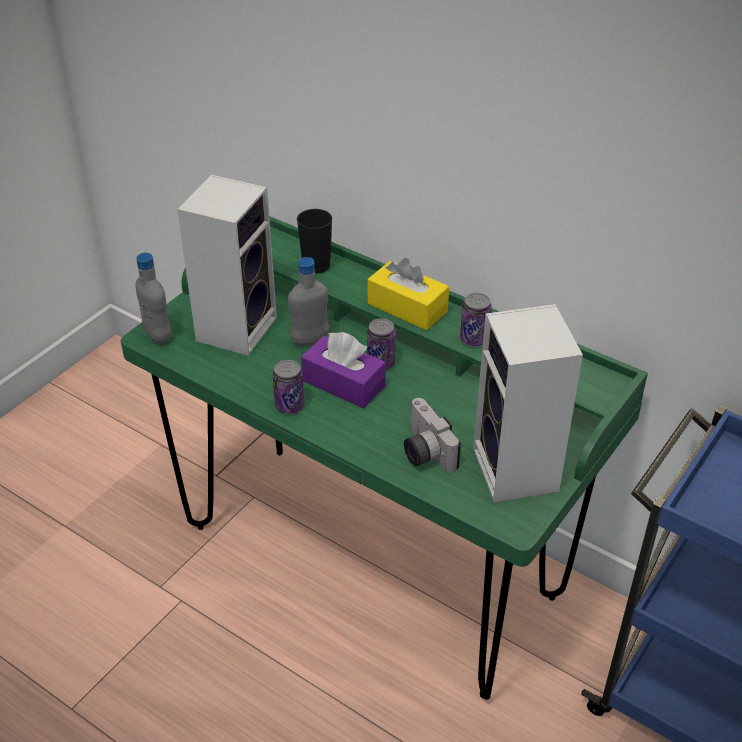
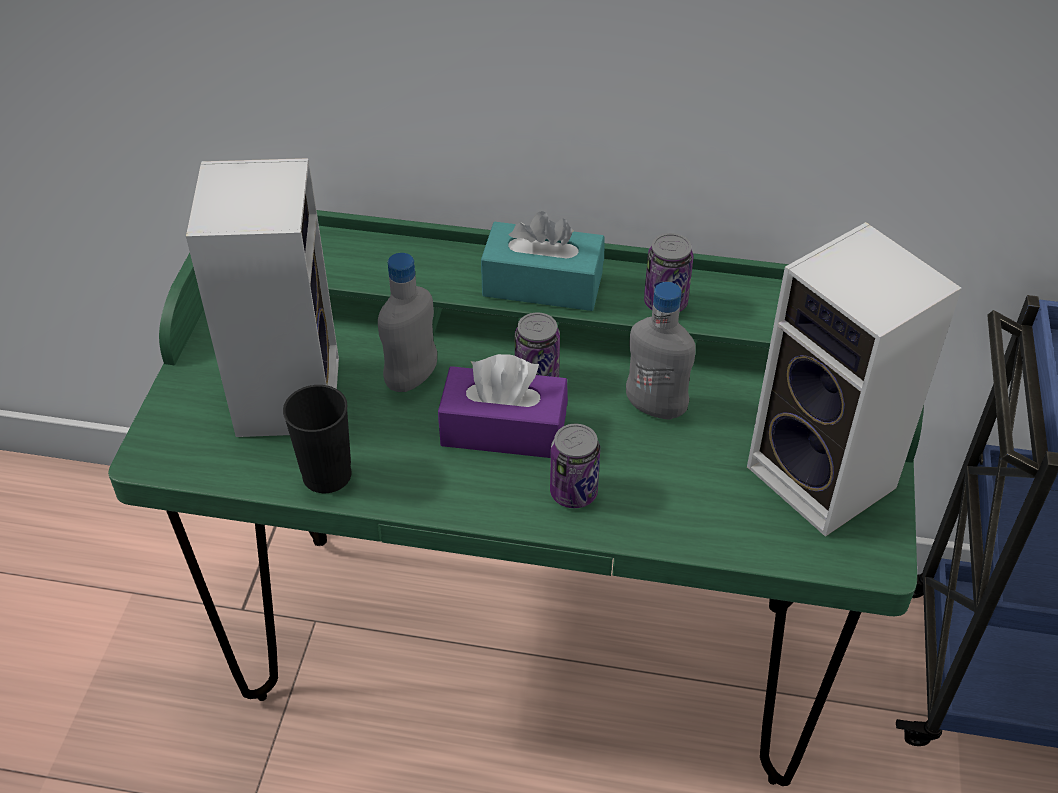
camera: 25 degrees left, 5 degrees up
(158, 335) = (168, 448): grey bottle -> grey bottle (655, 407)
(289, 405) = (447, 492): can -> can (573, 492)
(316, 265) = (368, 259): black cup -> black cup (327, 475)
(407, 307) = (542, 284): yellow tissue box -> turquoise tissue box
(423, 451) = (683, 495): camera -> none

